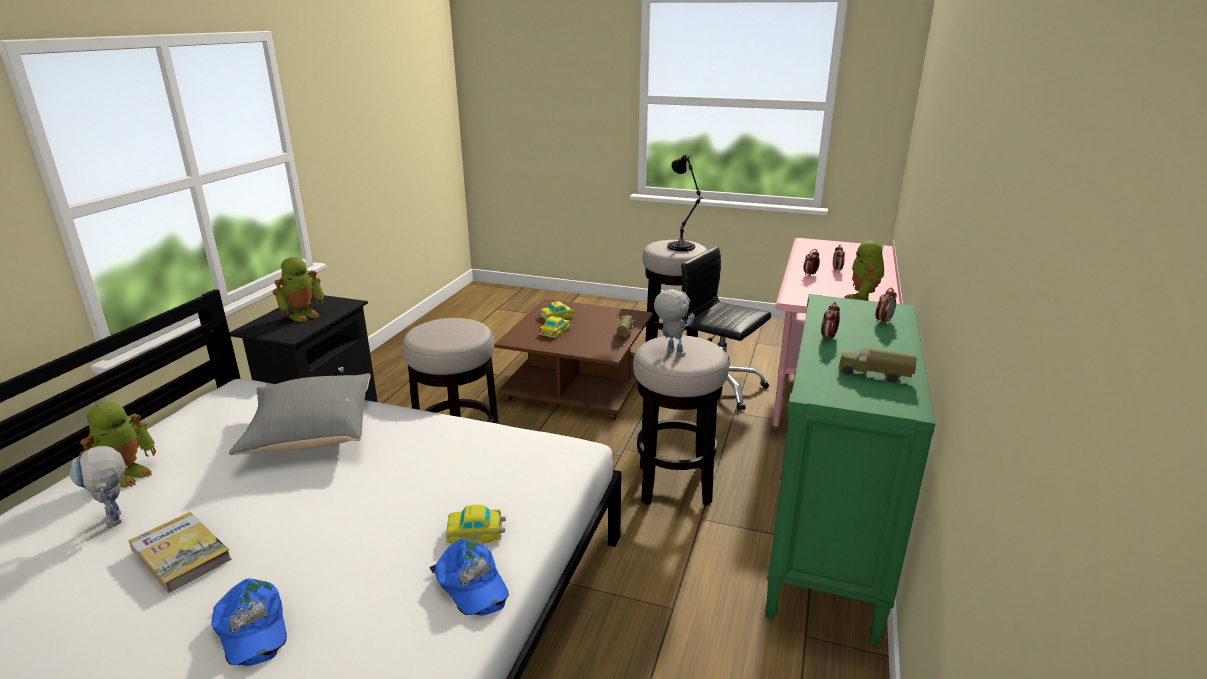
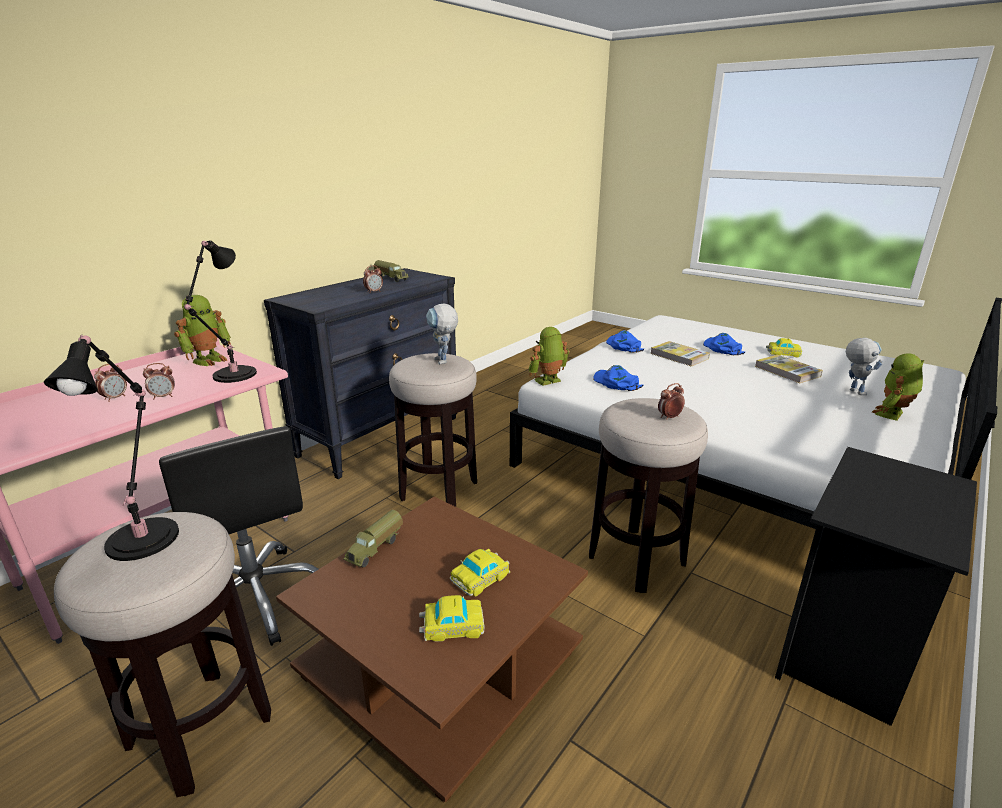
camera: 160 degrees left, 0 degrees up
(303, 315) = (895, 499): toy robot -> toy robot (548, 381)
(311, 433) = (765, 421): grey pillow -> none
(362, 572) = (679, 356): none -> book
(476, 532) = (620, 359): toy car -> toy car (783, 353)
(482, 466) = (616, 383): none -> blue cap
(805, 292) = (232, 376): none -> black table lamp
(827, 547) = (380, 435): green dresser -> black dresser
(883, 321) = (315, 294): alarm clock -> alarm clock (669, 417)

